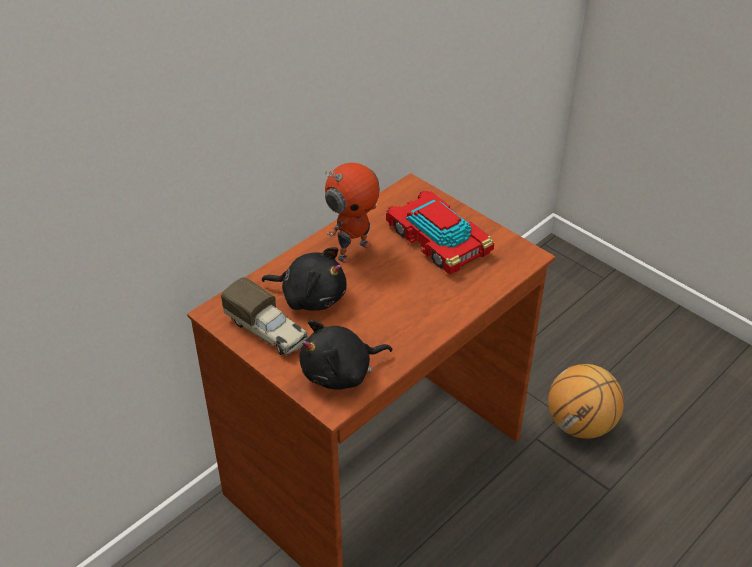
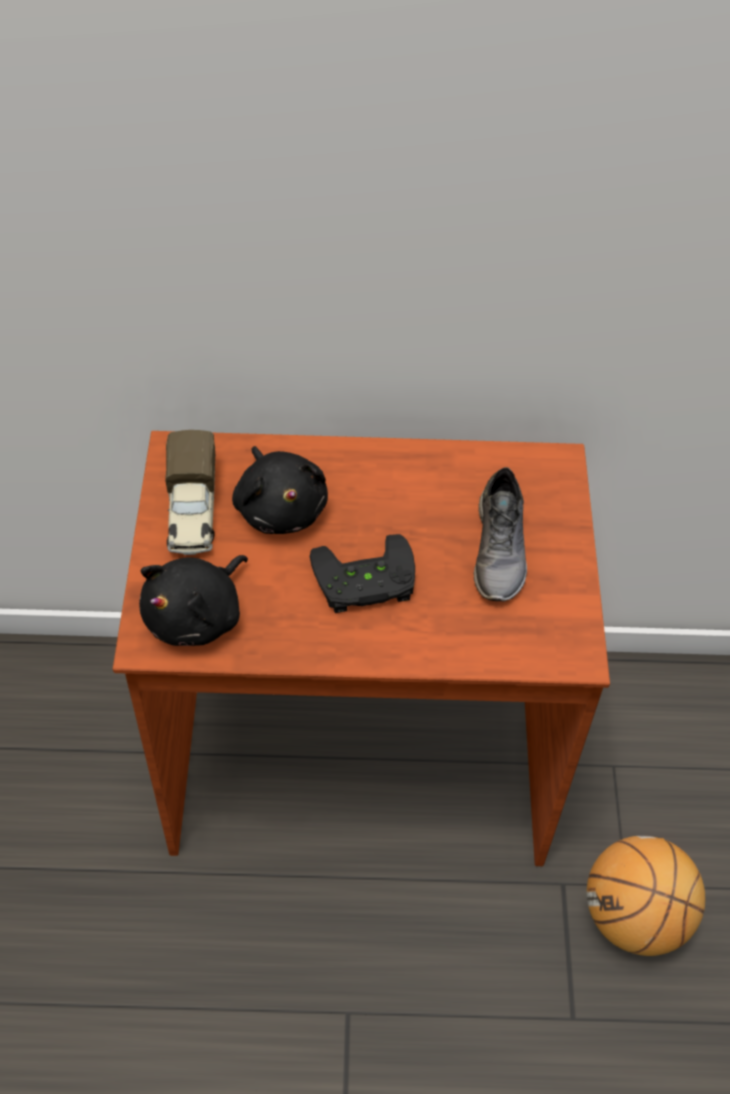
camera: 45 degrees right, 10 degrees up
(341, 373) = (197, 616): black plush toy -> black plush toy turned 75 degrees counterclockwise
(353, 250) = (391, 489): toy robot -> none
(399, 297) = (365, 584): none -> black game controller
(438, 239) = (500, 550): toy car -> grey shoe

